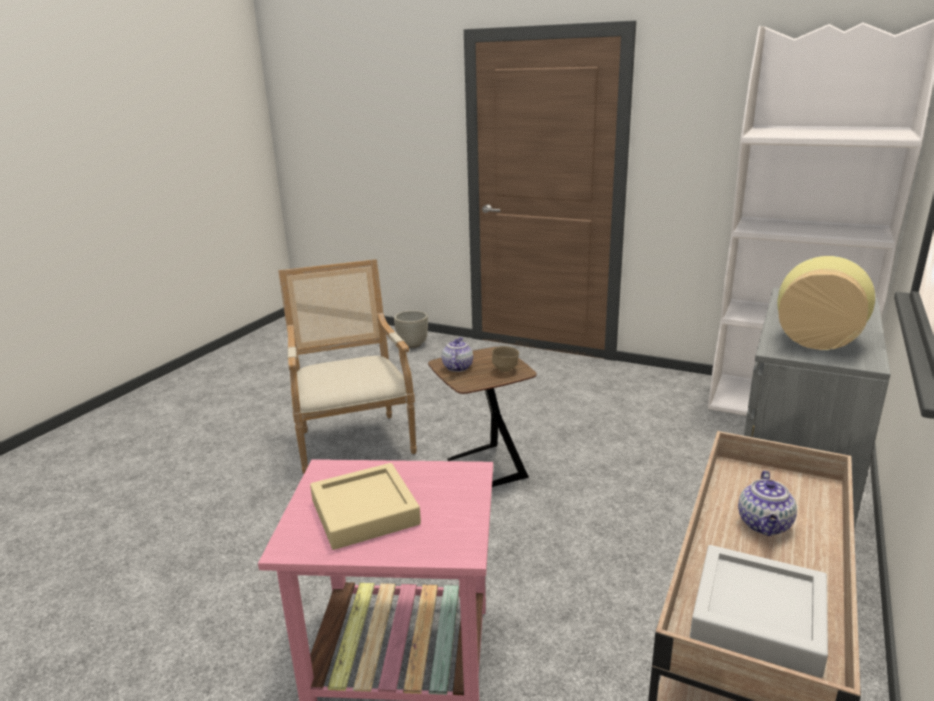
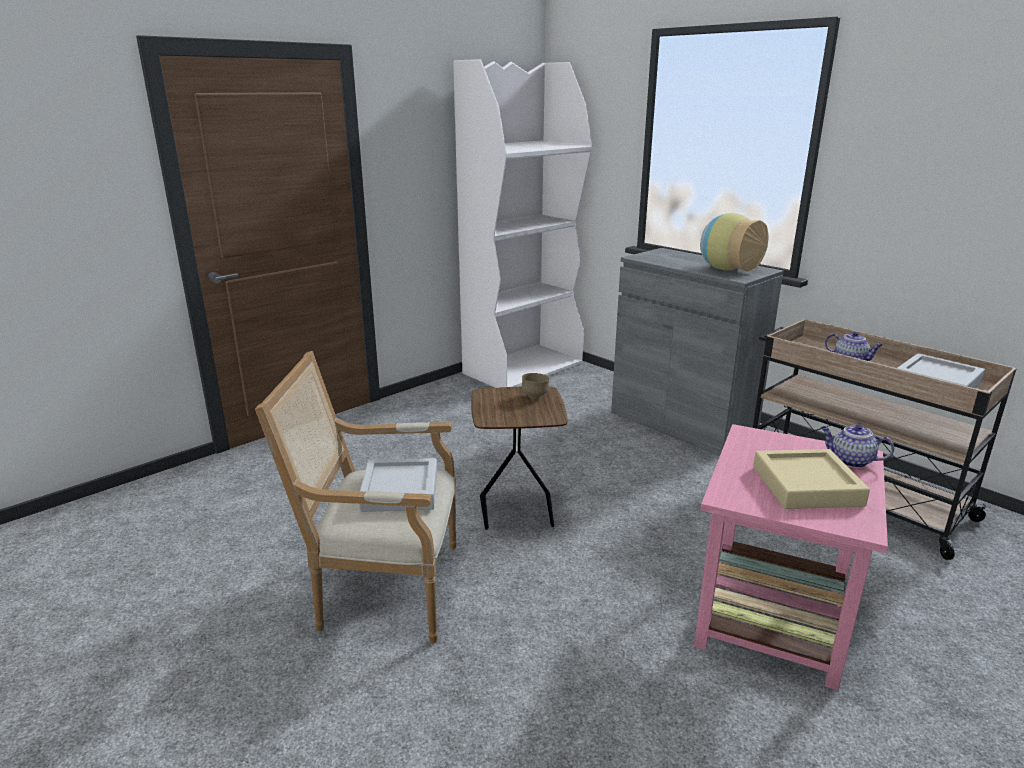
camera: 70 degrees left, 0 degrees up
(356, 374) = (400, 491): none -> grey tray
(412, 345) = (168, 496): grey planter -> none
(457, 367) = (507, 414): teapot -> teapot (850, 461)

